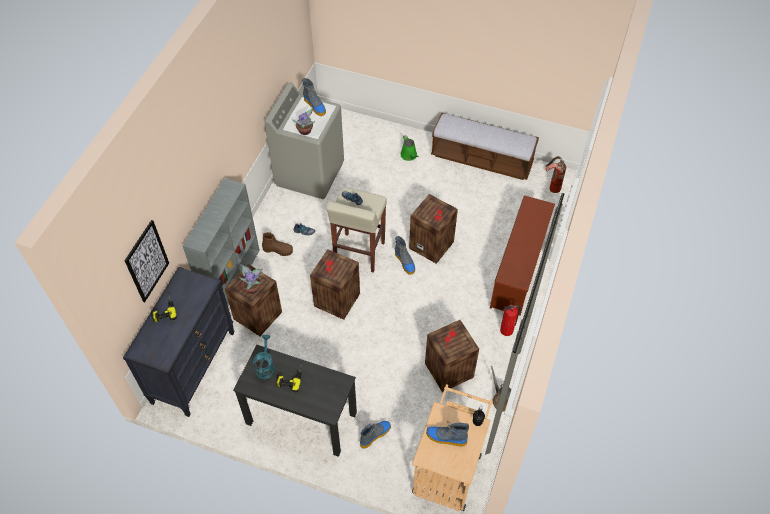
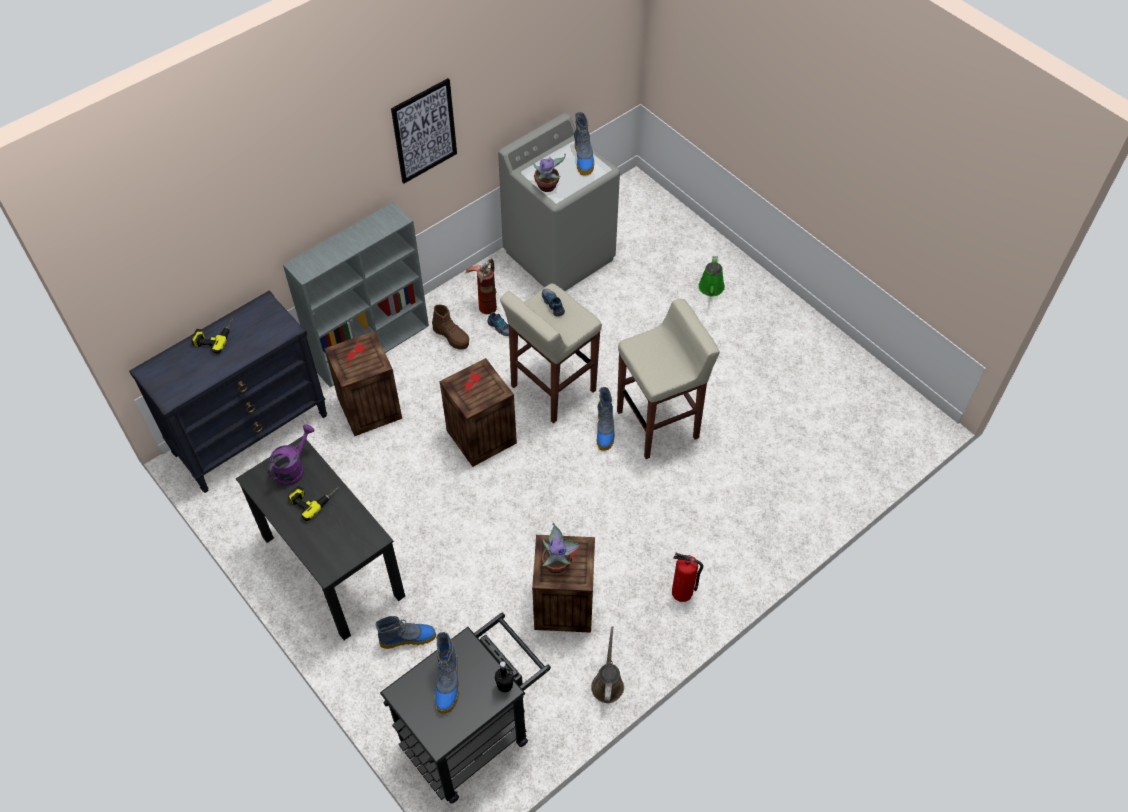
camera: 30 degrees right, 0 degrees up
(147, 261) = (207, 260): picture -> picture (424, 131)
(253, 288) = (358, 364): potted plant -> potted plant (558, 564)
(265, 366) = (293, 468): turquoise watering can -> purple watering can
(432, 245) = (659, 424): crate -> beige stool
(446, 438) = (447, 683): boot -> boot turned 135 degrees counterclockwise
(449, 467) = (473, 734): beige cart -> black cart
(482, 159) = (812, 338): bench -> none
(519, 271) = (757, 519): brown shoe rack -> none
(551, 185) = (892, 421): fire extinguisher -> fire extinguisher (487, 302)

